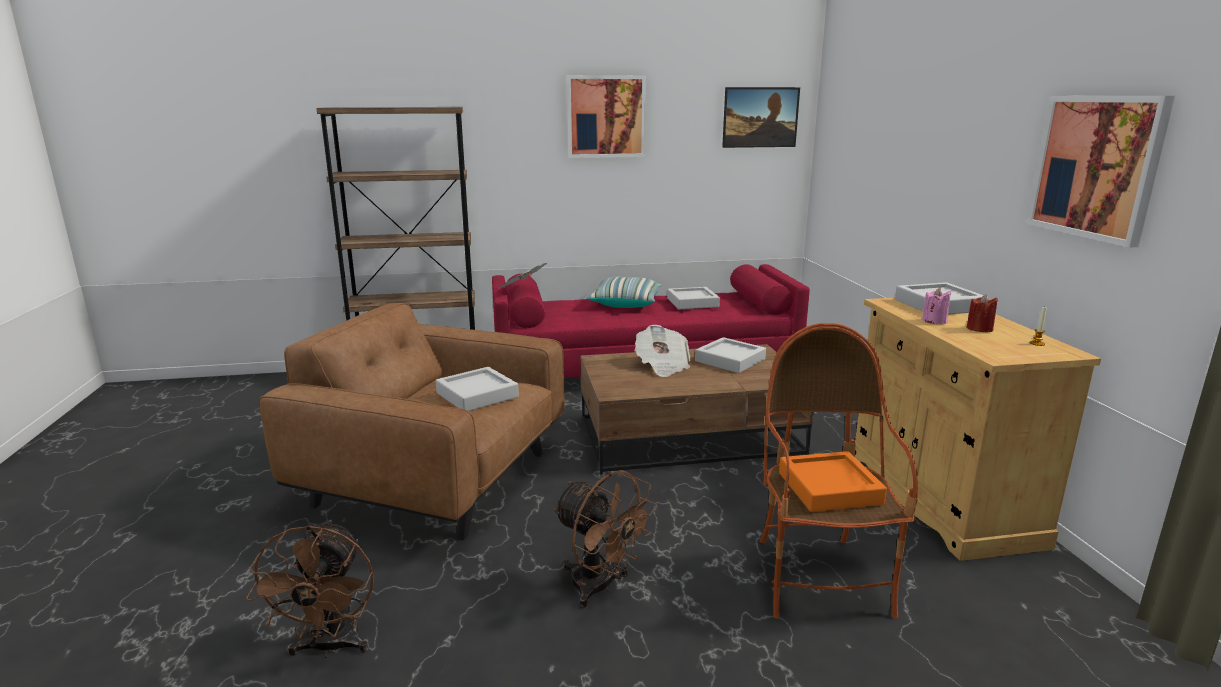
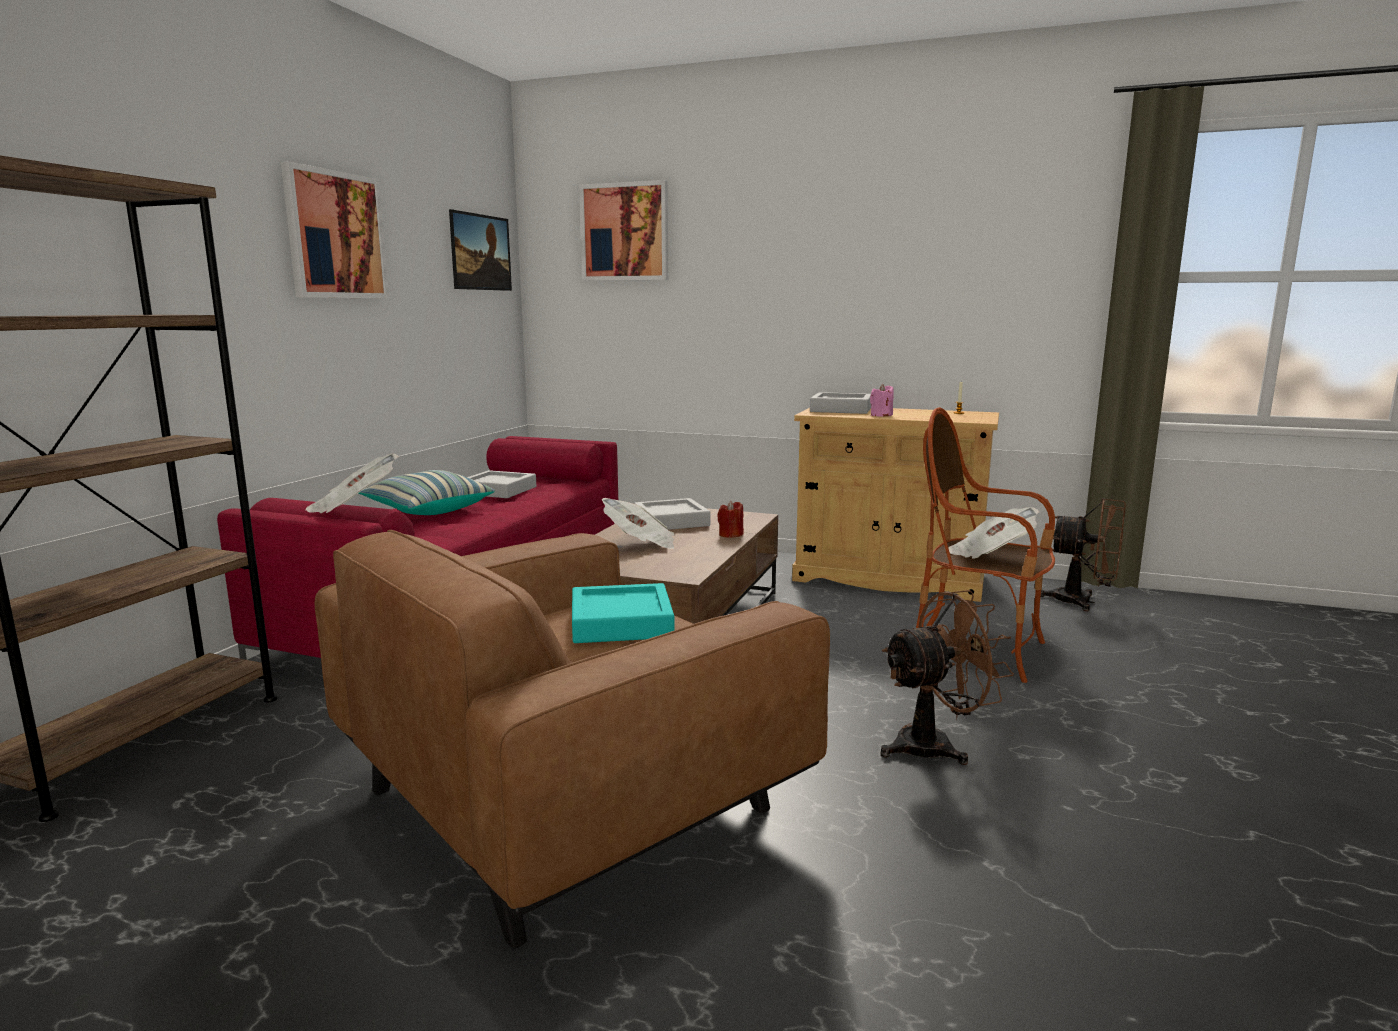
camera: 60 degrees left, 5 degrees down
(330, 647) = (971, 976): brown fan -> brown fan (1082, 602)
(477, 395) = (621, 622): grey tray -> turquoise tray
(829, 488) = (990, 554): orange tray -> newspaper
(979, 329) = (912, 413): red candle -> red candle (730, 535)
(1096, 167) = (955, 271): picture -> picture (625, 232)

